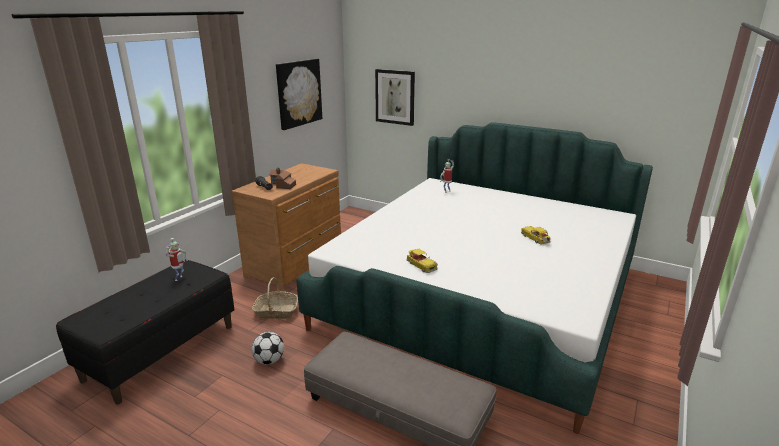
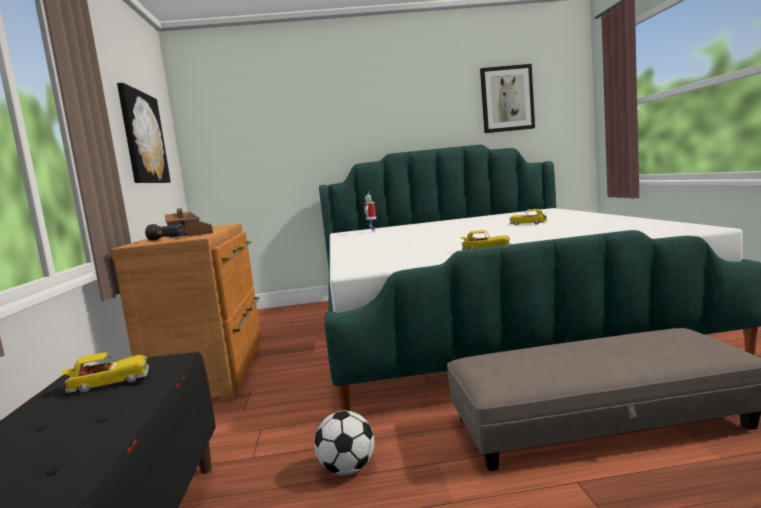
camera: 35 degrees left, 15 degrees down
(180, 278) = (108, 383): toy robot -> toy car
(276, 312) = (263, 421): basket -> none
(395, 97) = (258, 150): picture -> picture (507, 99)

